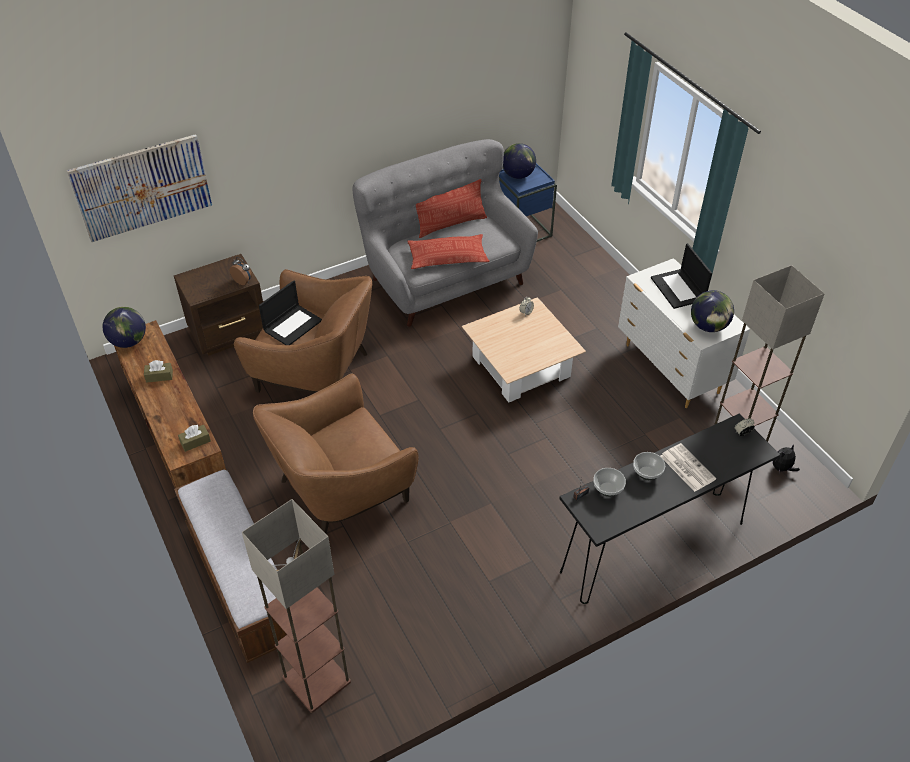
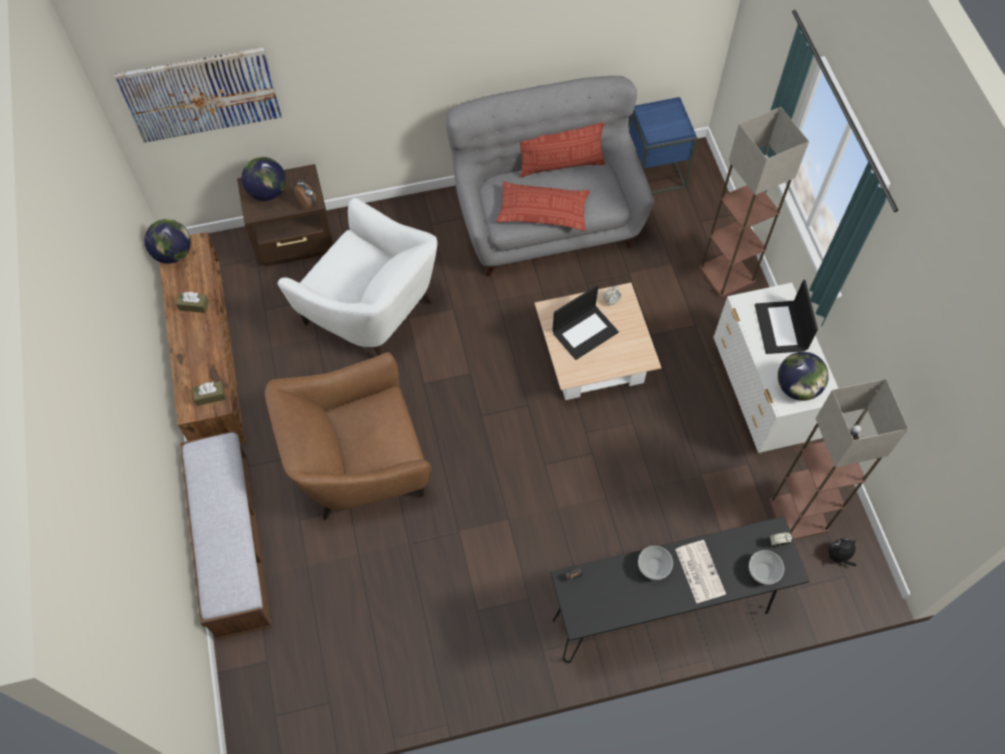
camera: 15 degrees right, 15 degrees up
(293, 325) = (350, 266): laptop -> laptop (585, 331)
(315, 371) = (371, 311): brown armchair -> white armchair
(315, 680) = (276, 673): floor lamp -> floor lamp (725, 274)
(518, 175) = (655, 117): globe -> globe (267, 192)
(608, 489) = (604, 576): bowl -> bowl (763, 571)

